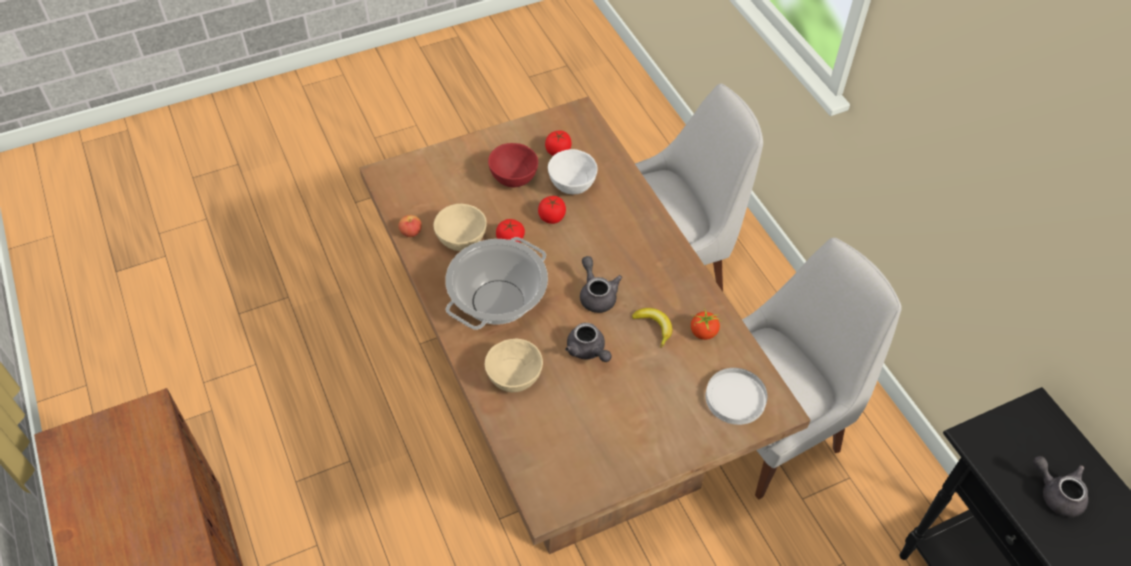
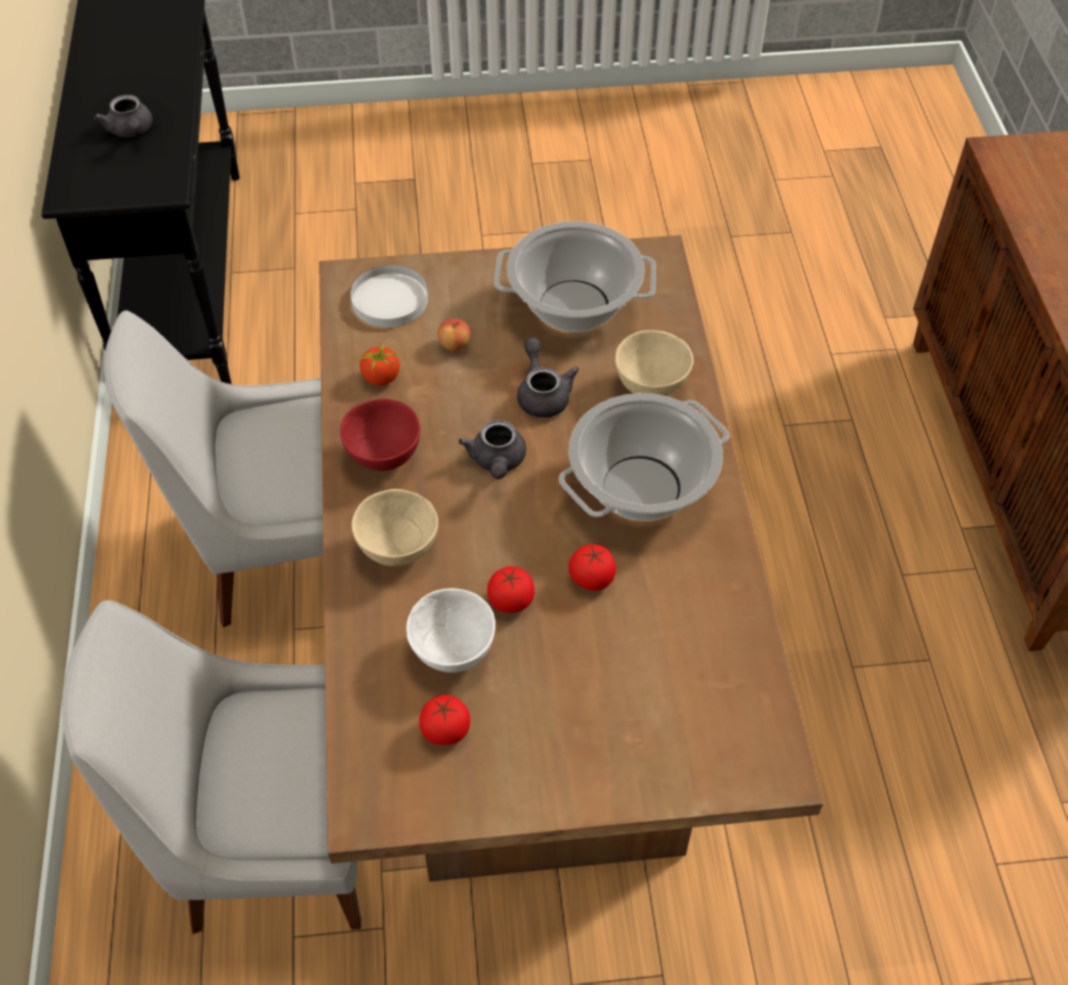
camera: 160 degrees left, 0 degrees up
(411, 232) = (749, 636): apple -> apple (454, 344)
(462, 241) = (668, 597): beige bowl -> beige bowl (397, 548)
(513, 178) = (547, 694): red bowl -> red bowl (384, 457)
(595, 433) = (574, 306): none -> cooking pot
(654, 327) = (441, 400): banana -> none

